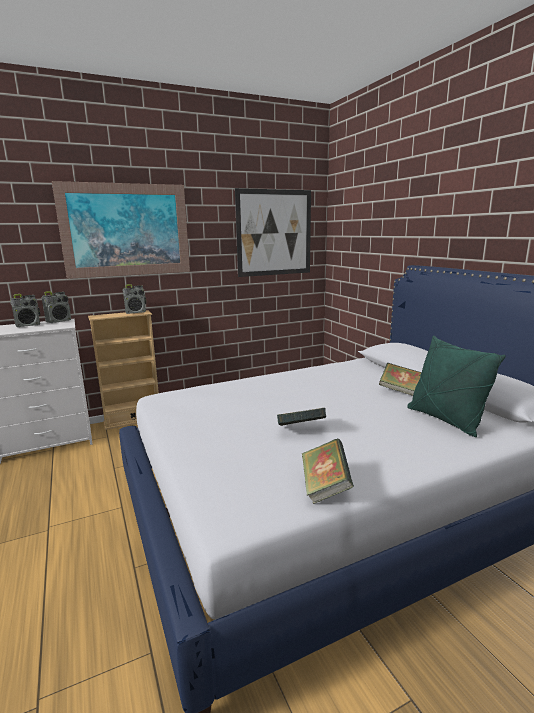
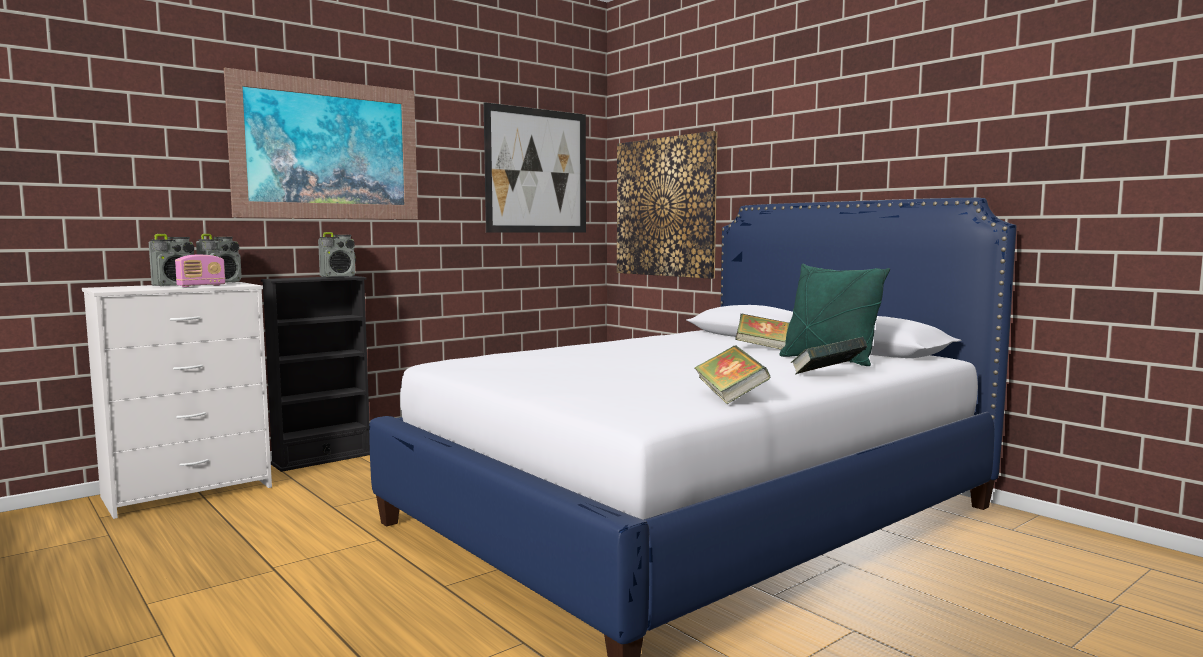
camera: 15 degrees left, 10 degrees down
(39, 327) = (201, 286): none -> radio
(133, 420) = (322, 459): beige bookcase -> black bookcase
(301, 431) = (667, 373): book -> book (827, 376)
(360, 258) = (665, 207): none -> picture

